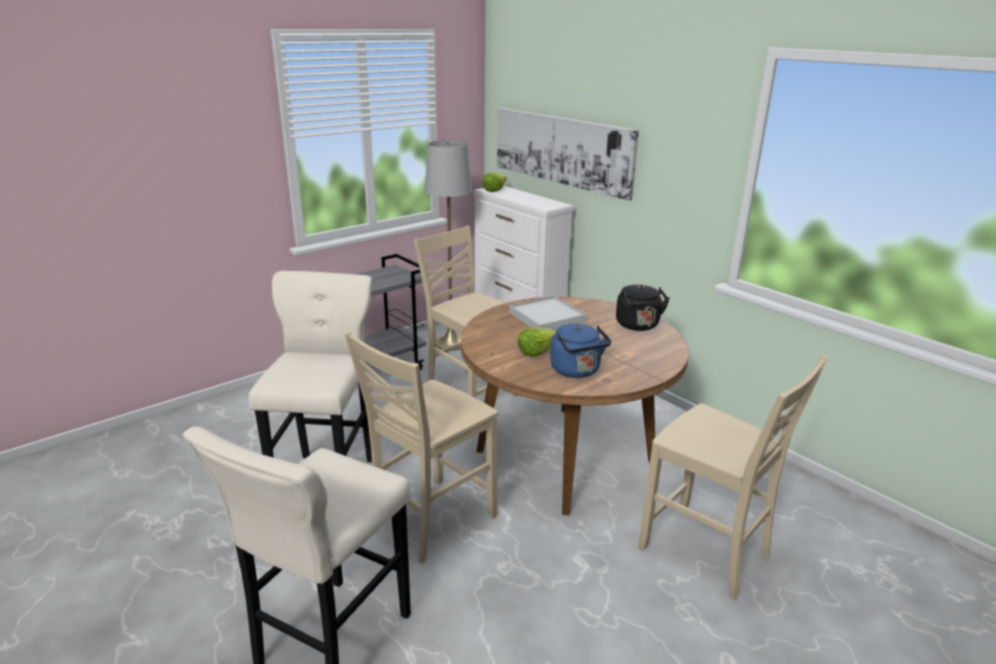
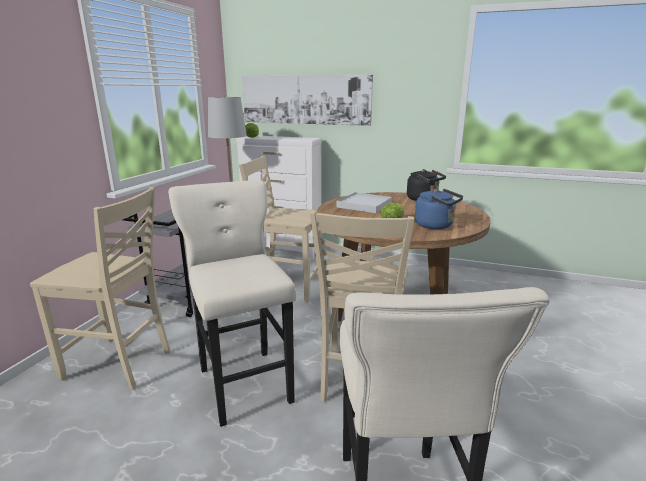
camera: 30 degrees left, 5 degrees down
(706, 552) = (534, 331): beige chair -> beige chair (119, 364)

